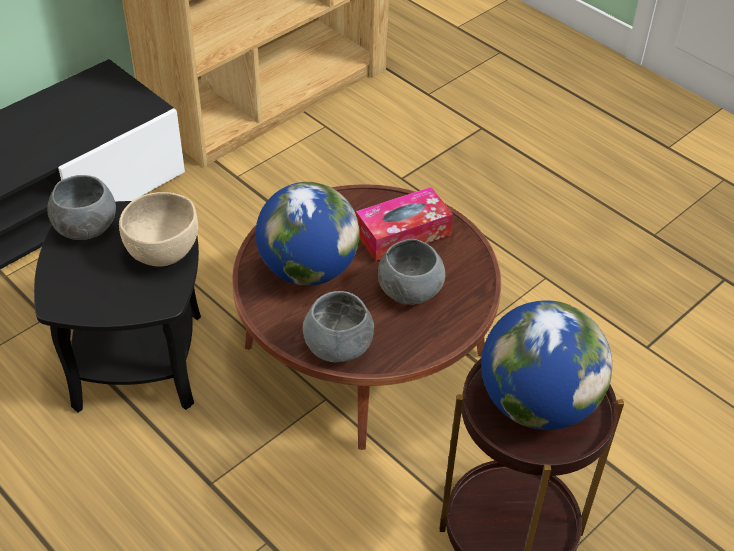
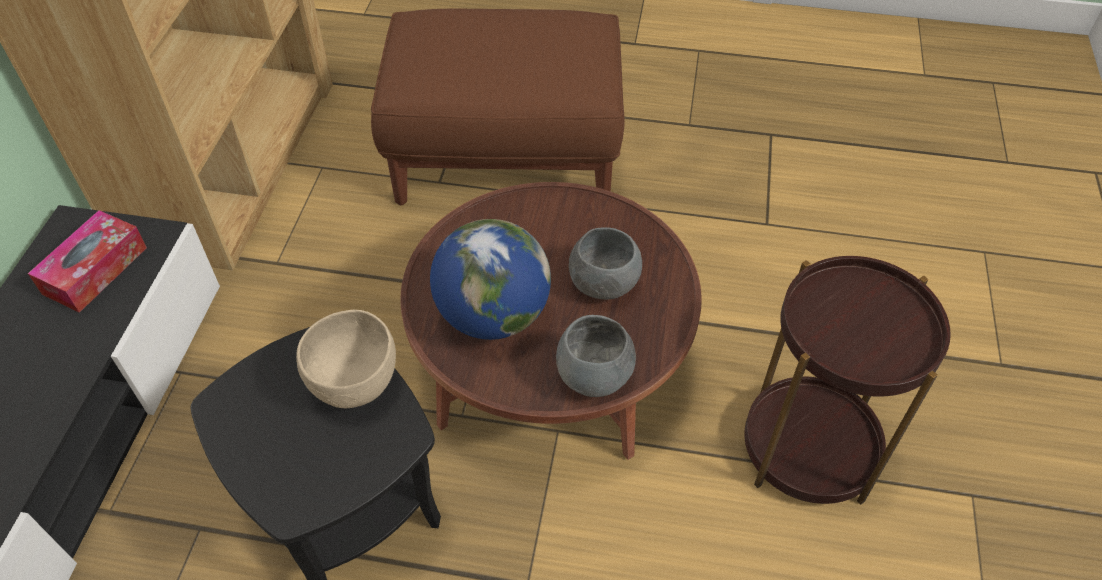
camera: 35 degrees left, 5 degrees up
(85, 228) = (240, 407): grey bowl -> none
(403, 233) = (547, 231): tissue box -> tissue box (95, 270)
(472, 184) = (506, 155): none -> brown ottoman
(537, 404) = (859, 322): globe -> none

